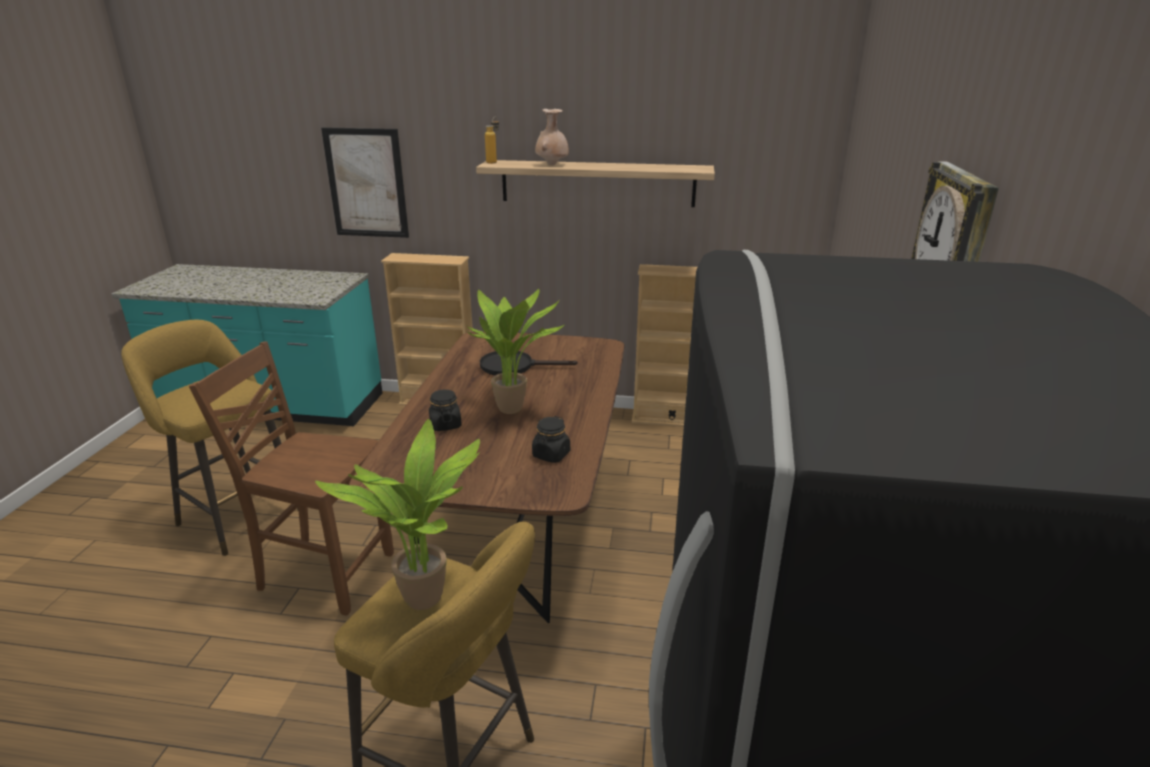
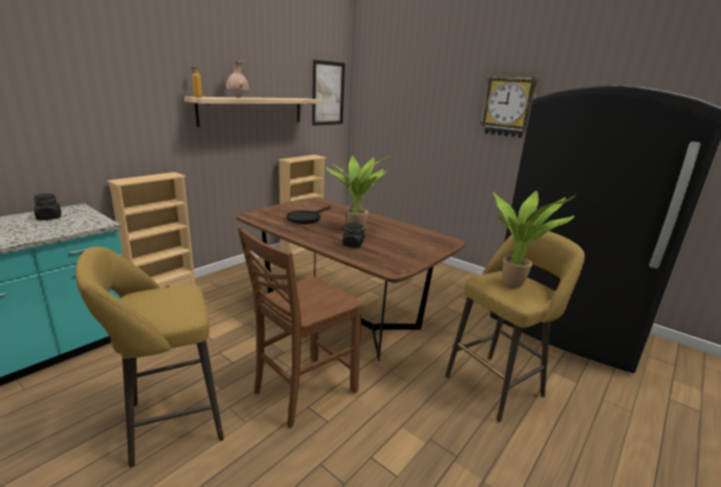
camera: 60 degrees left, 5 degrees down
(366, 183) = (77, 120): picture -> picture (328, 93)
(551, 455) = (413, 234): black jar -> black jar (49, 218)

